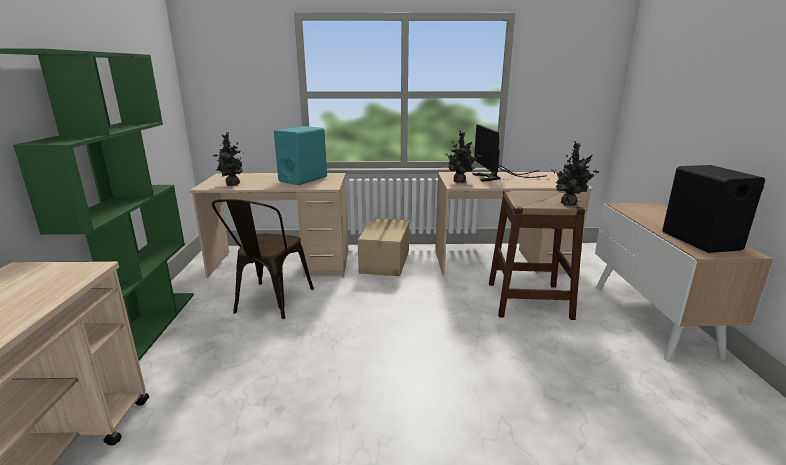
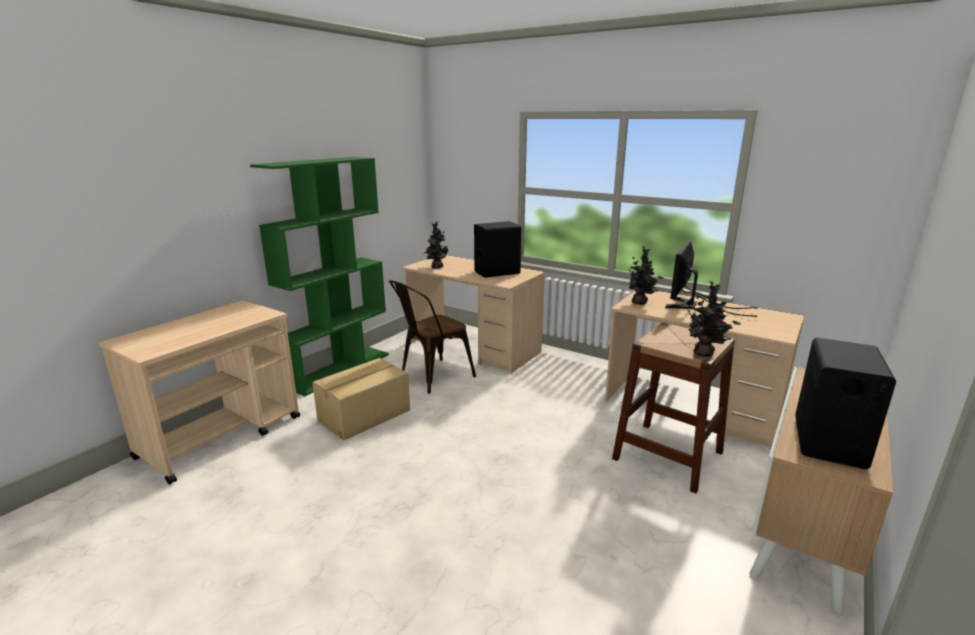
camera: 35 degrees right, 0 degrees up
(303, 179) = (497, 272): turquoise speaker -> black speaker
(386, 261) = (565, 371): cardboard box -> cardboard box (365, 415)

